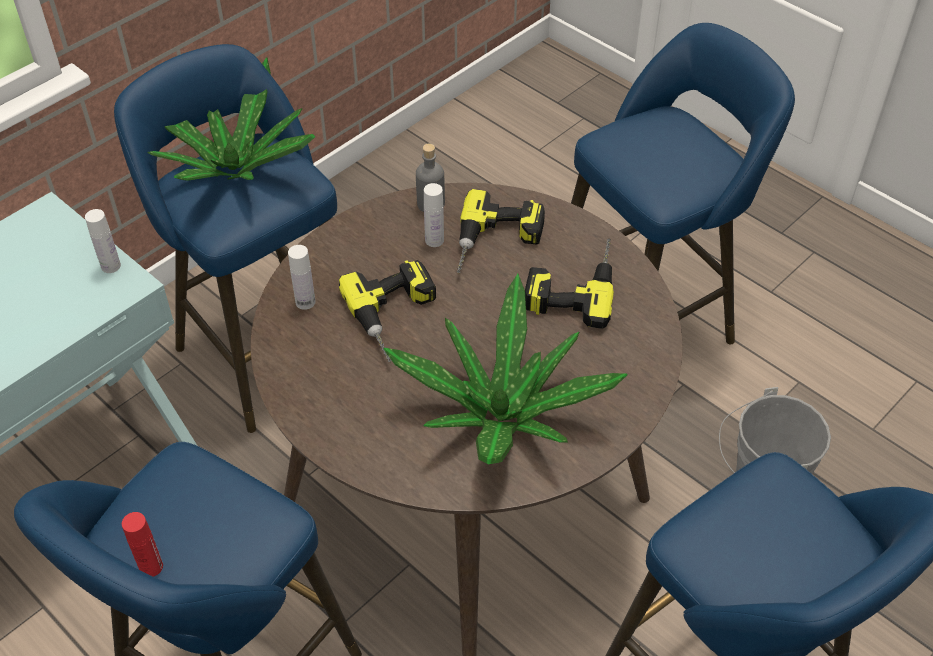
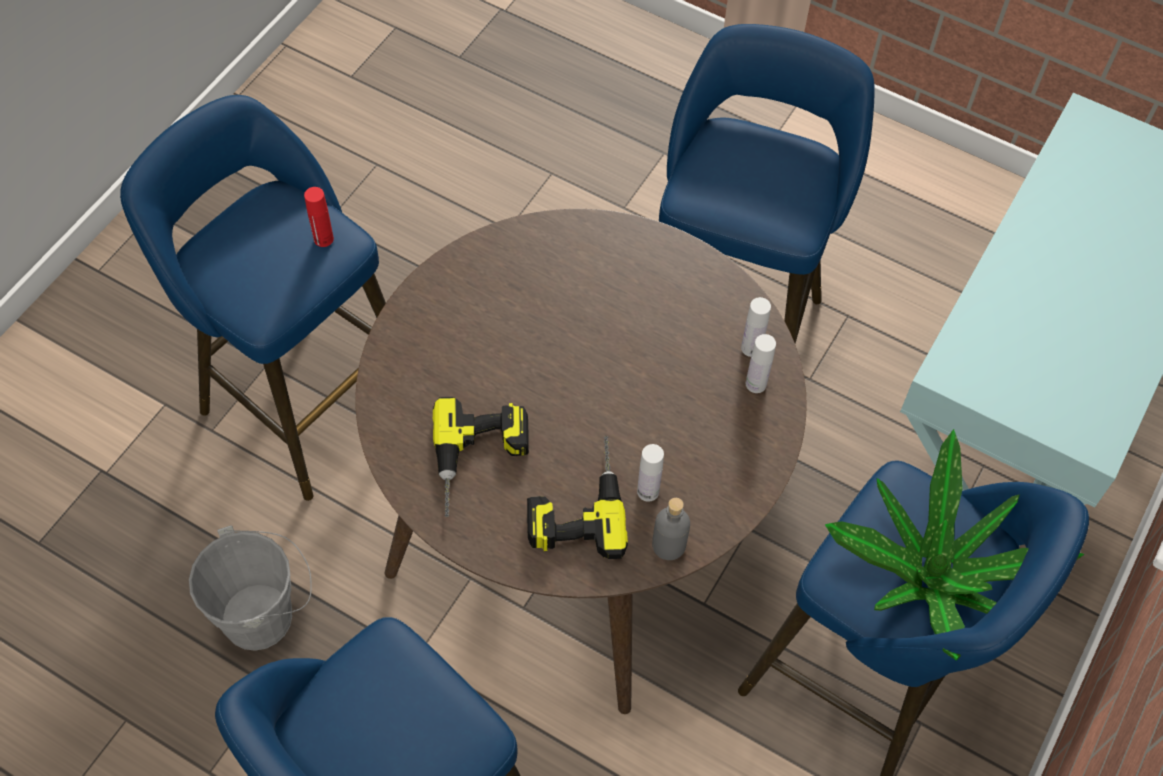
camera: 165 degrees right, 10 degrees up
(111, 266) = (980, 391): white bottle -> white bottle (751, 348)
(151, 566) = (772, 142): red bottle -> red bottle (323, 239)
(397, 316) = (655, 385): power drill -> none
(502, 414) = (523, 300): potted plant -> none

